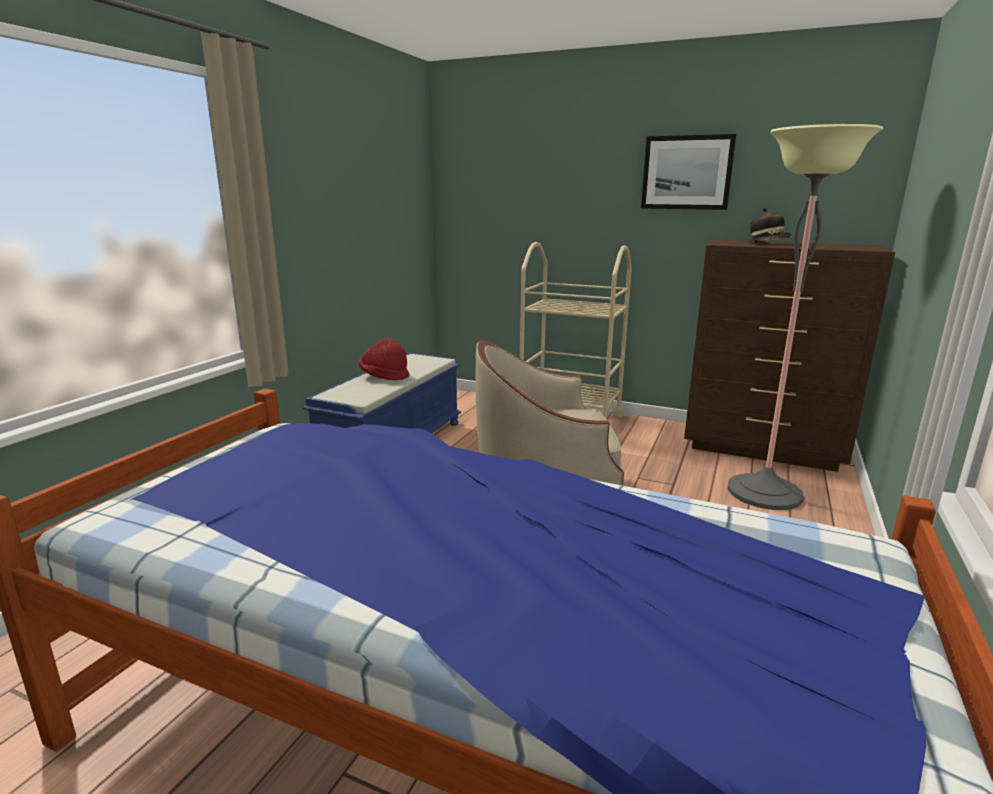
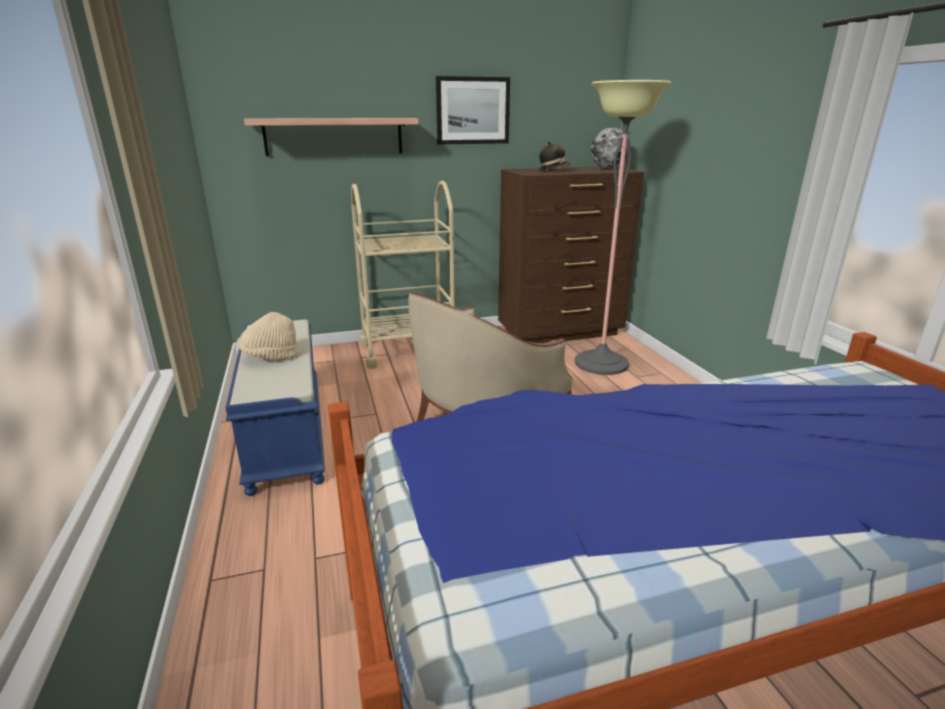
camera: 40 degrees left, 5 degrees up
(384, 376) = (270, 356): red hat -> beige hat
(539, 197) = (334, 136): none -> shelf
(855, 246) = (608, 169): none -> globe

